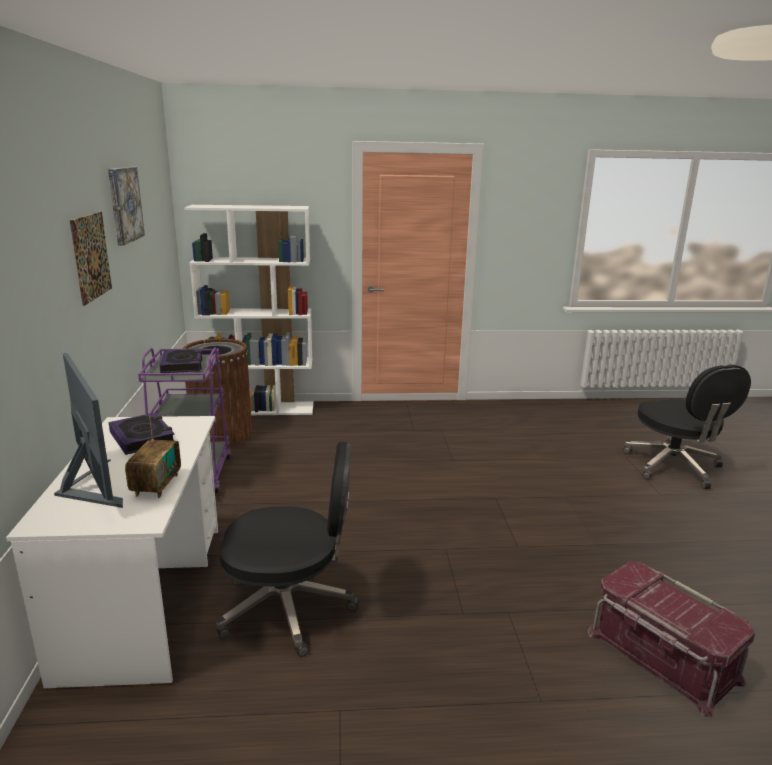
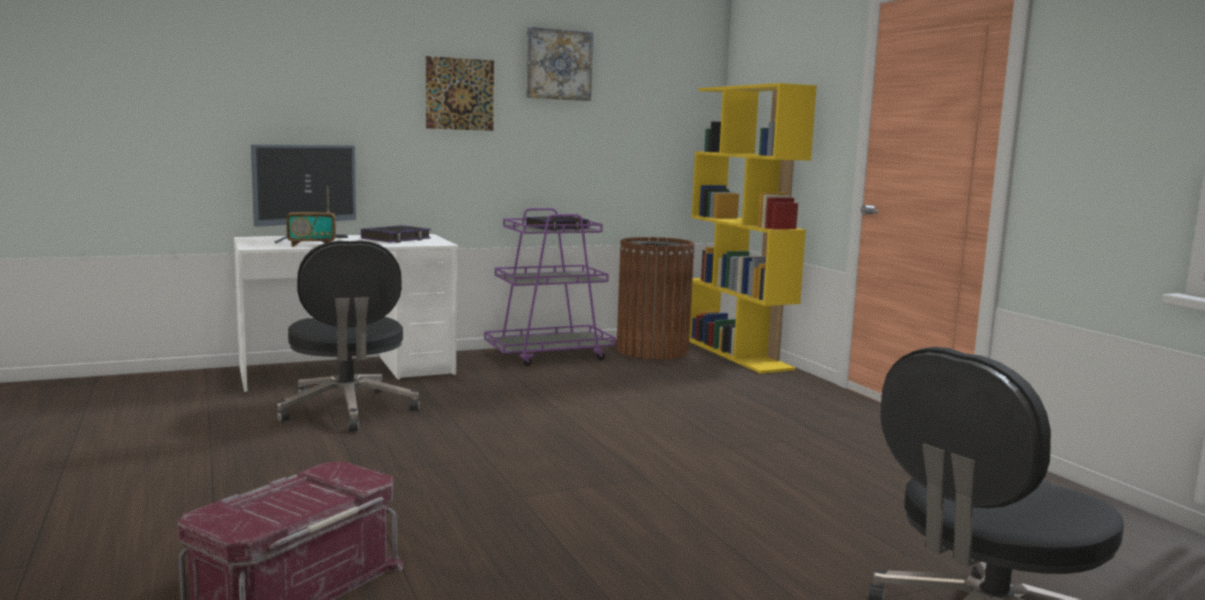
camera: 70 degrees right, 10 degrees down
(260, 409) = (738, 354): white bookcase -> yellow bookcase

